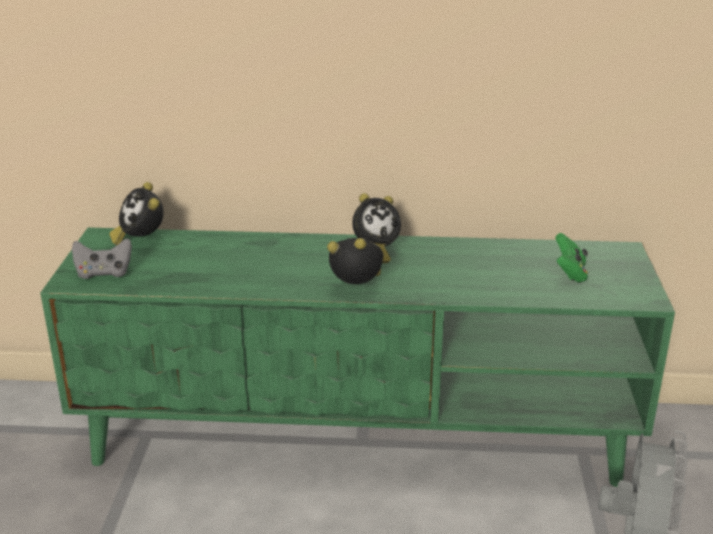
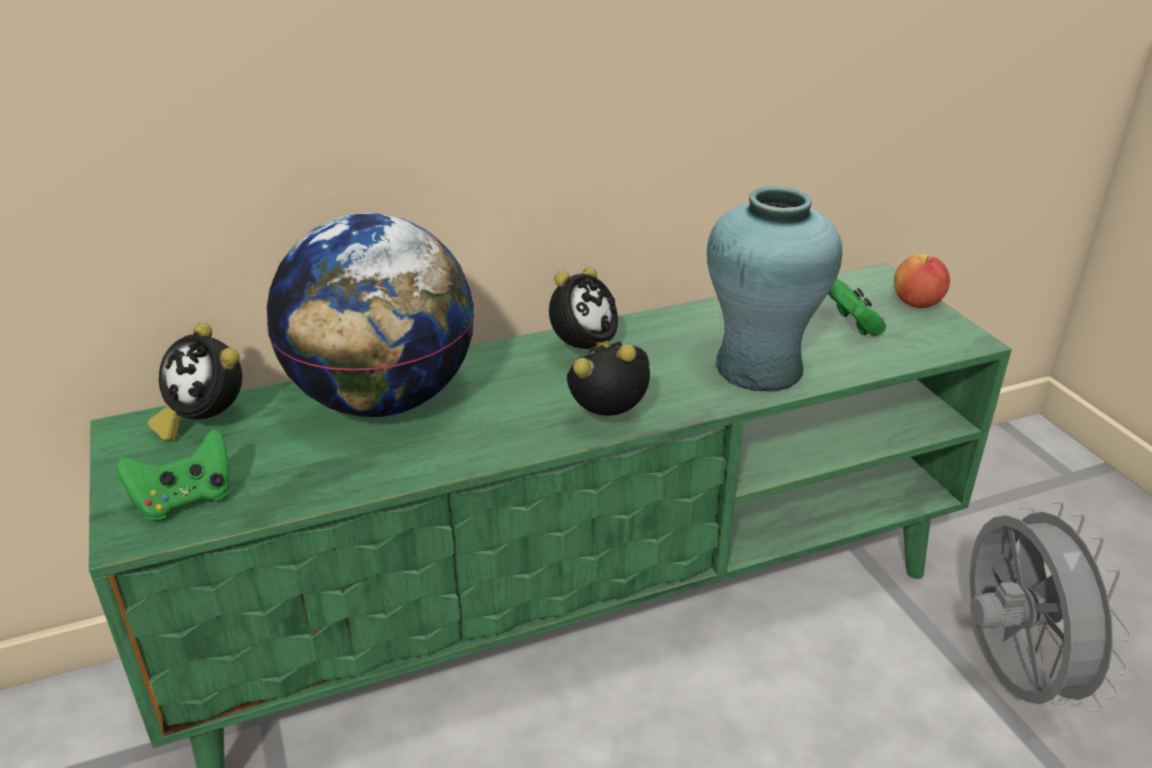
camera: 25 degrees left, 5 degrees up
(104, 273) = (185, 499): grey game controller -> green game controller
(238, 250) = (382, 400): none -> globe
(479, 283) = (758, 368): none -> turquoise vase
(634, 270) = (917, 304): none -> apple

